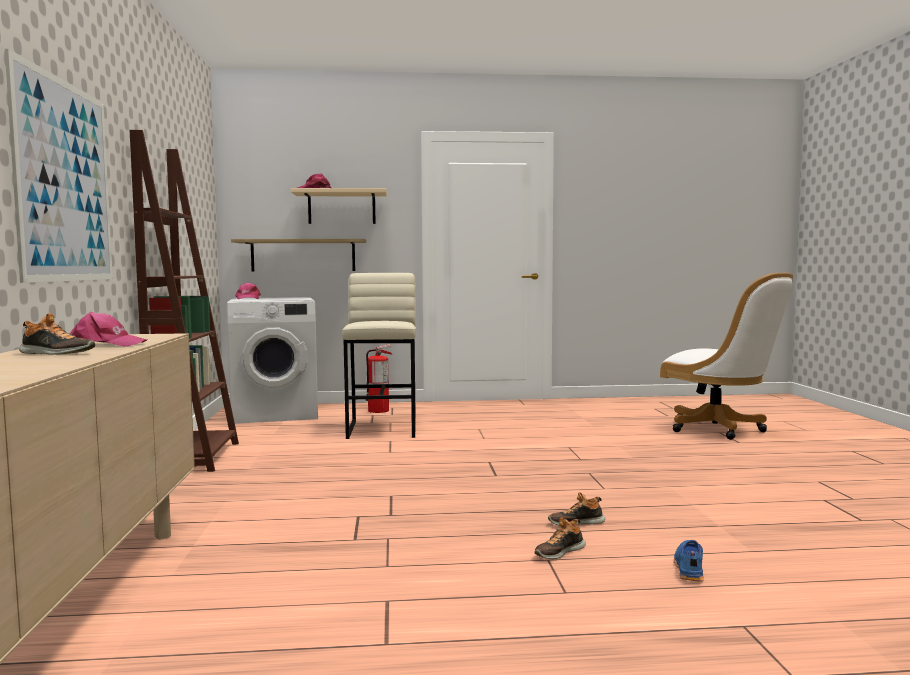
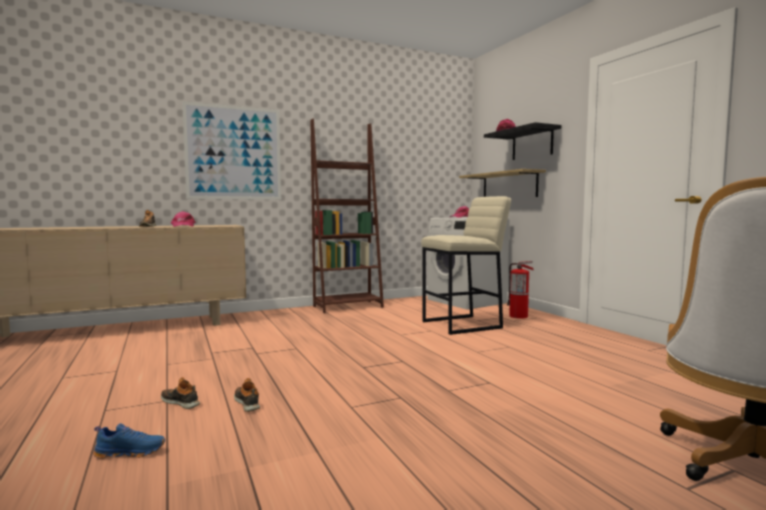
camera: 70 degrees right, 0 degrees up
(341, 208) = (532, 144): beige shelf -> black shelf

